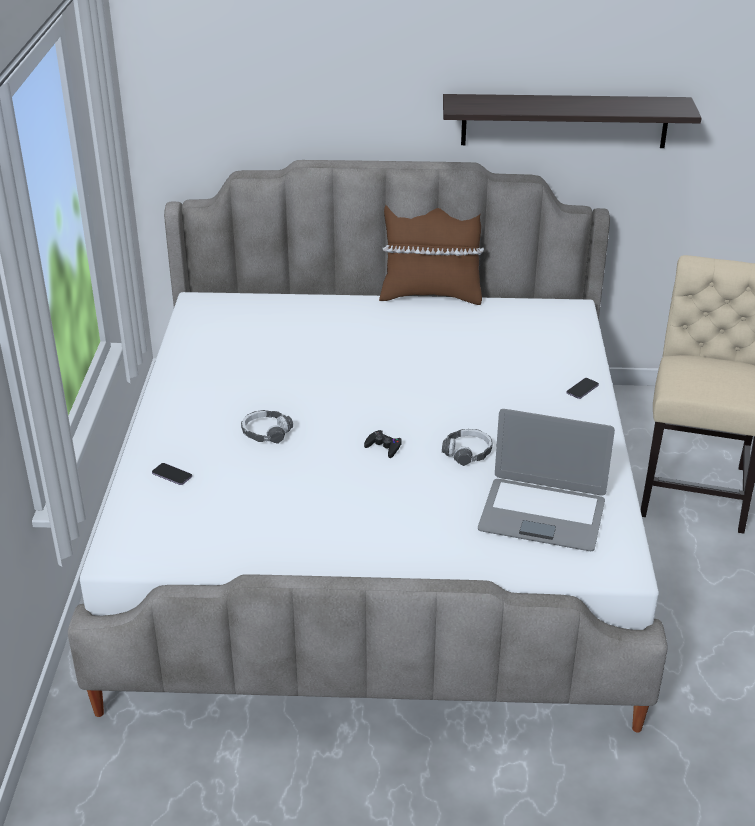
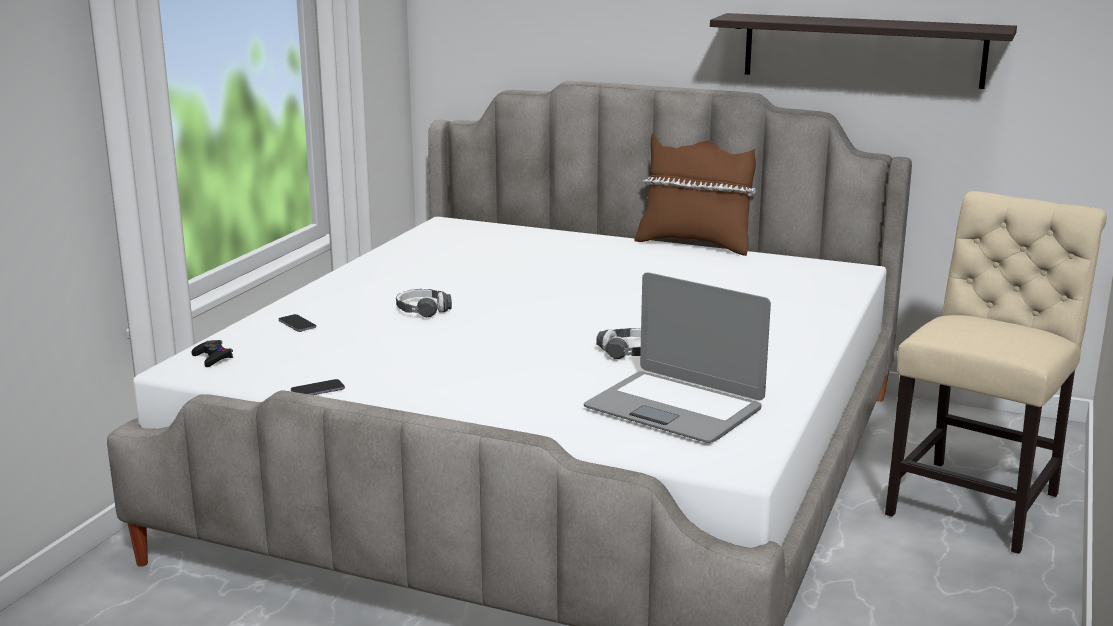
camera: 20 degrees right, 15 degrees down
(383, 447) = (538, 335): black game controller -> black game controller (213, 358)
(582, 389) = (812, 325): phone -> phone (318, 390)

